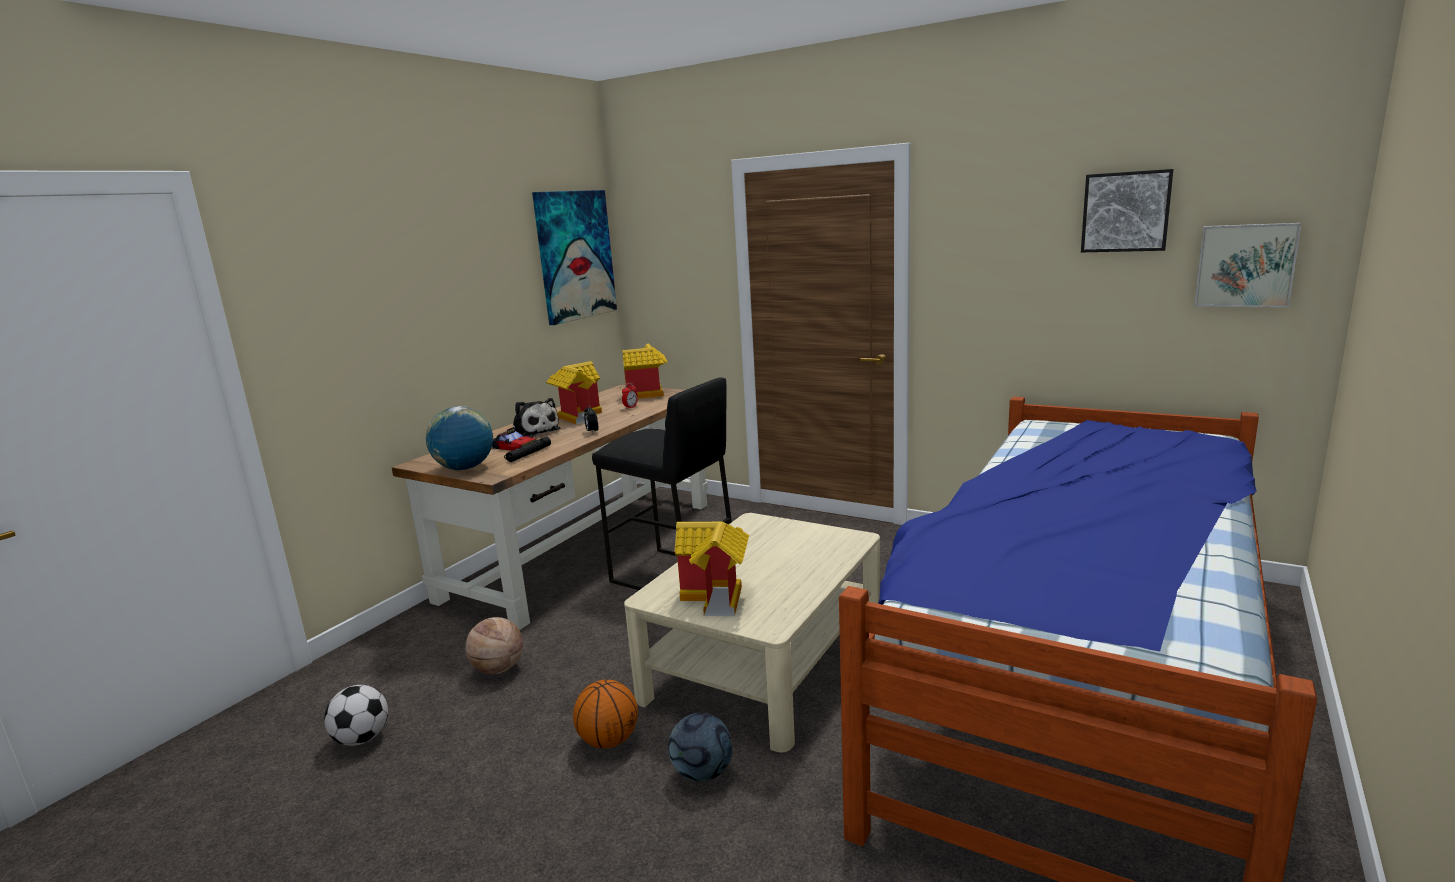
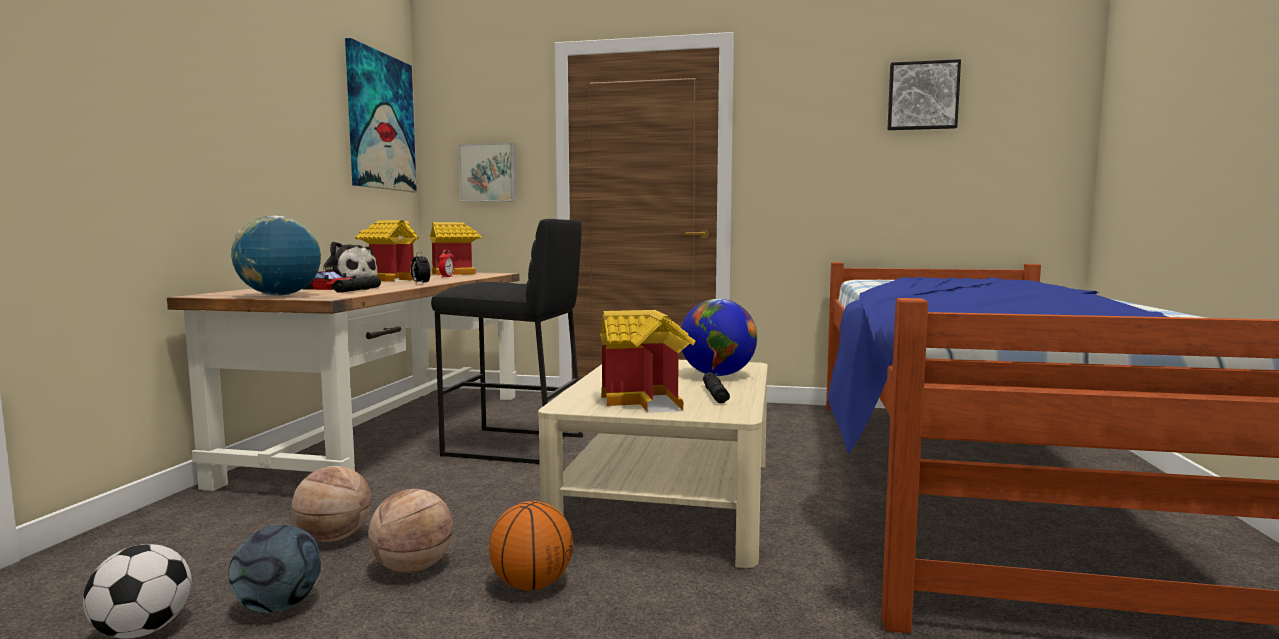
camera: 20 degrees left, 10 degrees down
(537, 709) = (412, 568): none -> basketball
(702, 772) = (673, 597): football -> football (279, 606)
(783, 591) = (715, 394): none -> black flashlight
(813, 555) = (717, 375): none -> globe
(1245, 265) = (1017, 141): picture -> picture (488, 173)

